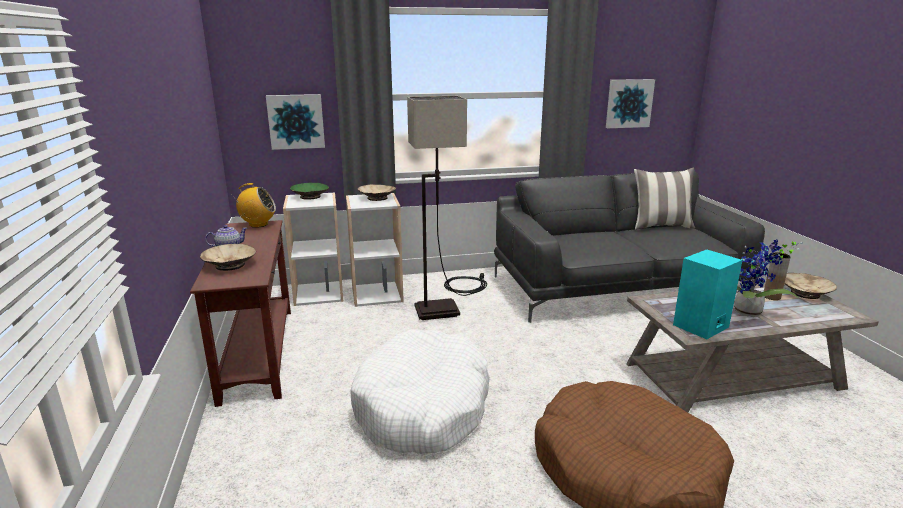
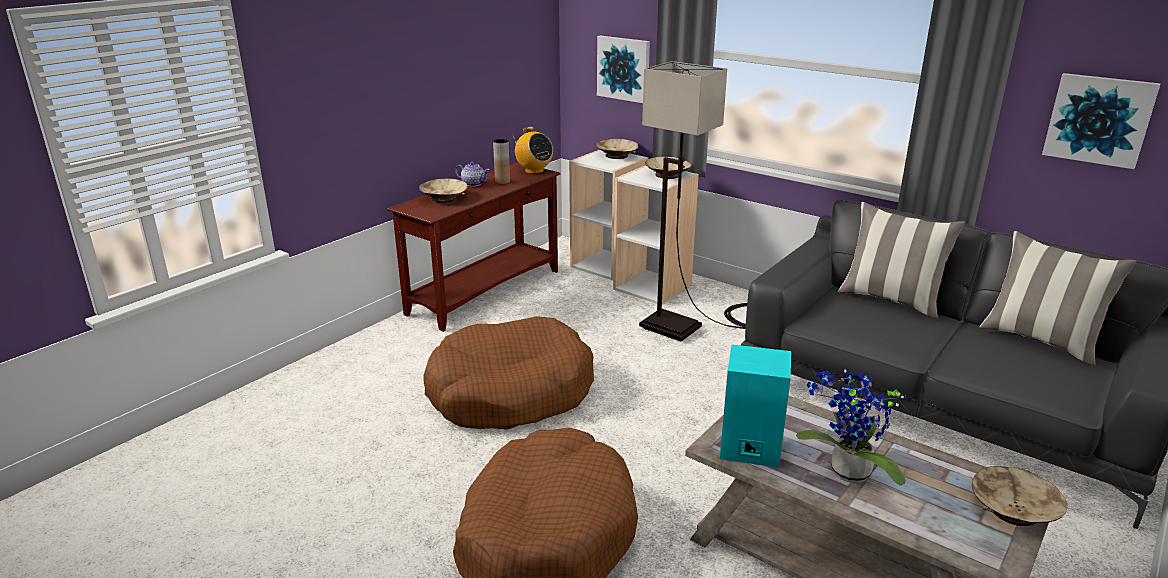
camera: 50 degrees right, 5 degrees up
(310, 196) = (616, 155): green bowl -> beige bowl
(422, 407) = (509, 392): white dog bed -> brown dog bed
(581, 232) = (891, 300): none -> pillow
(771, 297) = (942, 483): brown vase -> brown vase (502, 182)

